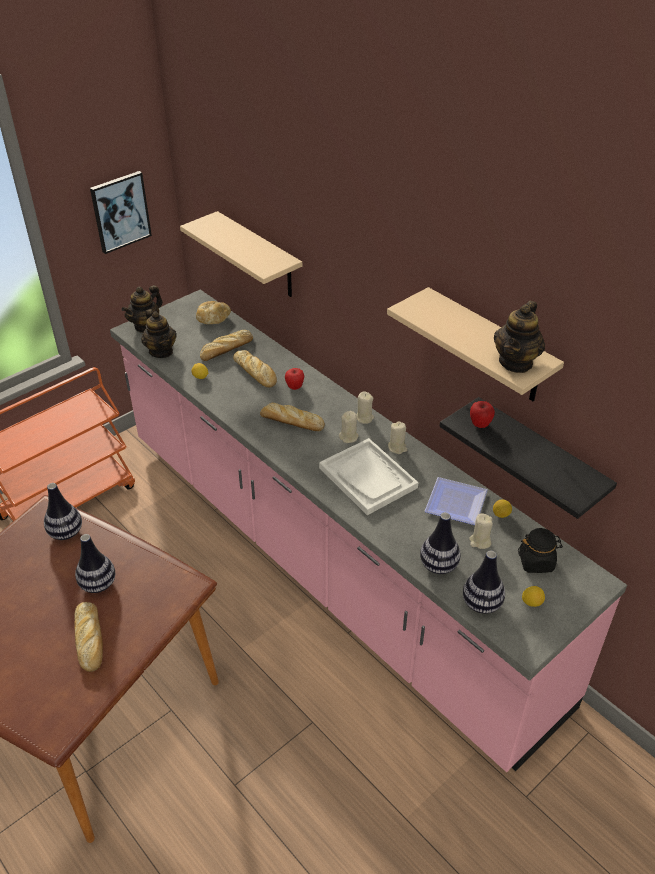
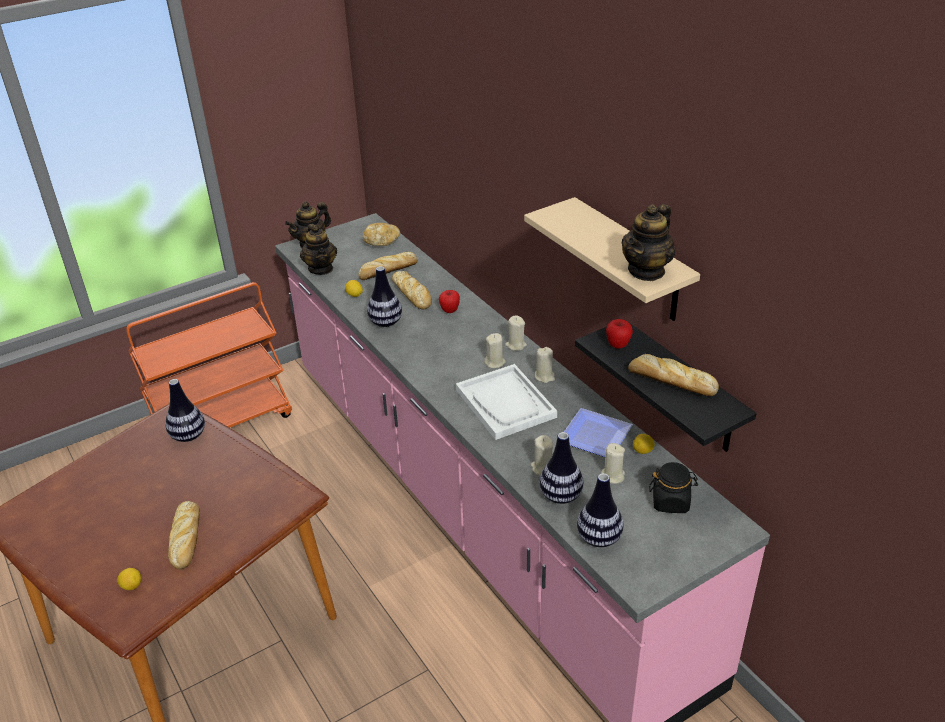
camera: 10 degrees right, 5 degrees down
(98, 584) = (208, 487): vase -> vase (385, 322)
(120, 211) = (295, 126): picture -> none
(259, 256) = (427, 173): beige shelf -> none
(290, 422) = (437, 344): bread -> bread (670, 381)
(416, 539) = (542, 468): none -> beige candle
(532, 602) = (655, 542): lemon -> lemon (131, 586)

